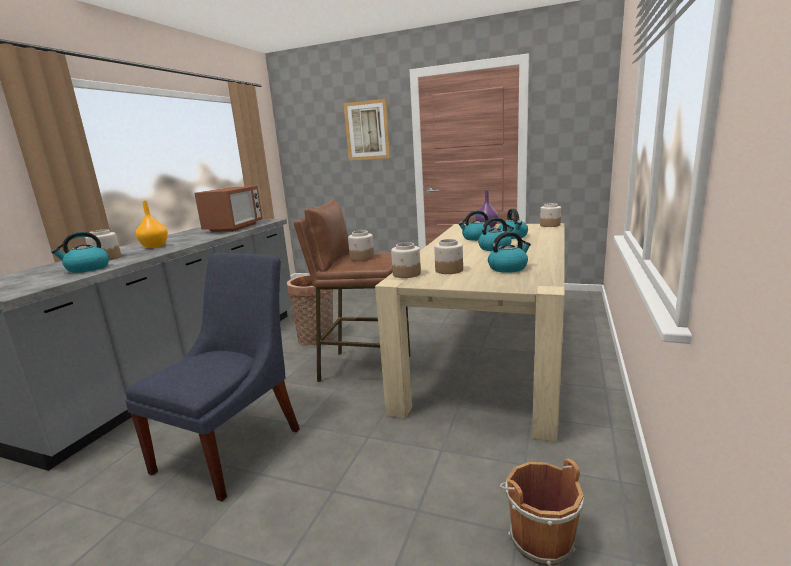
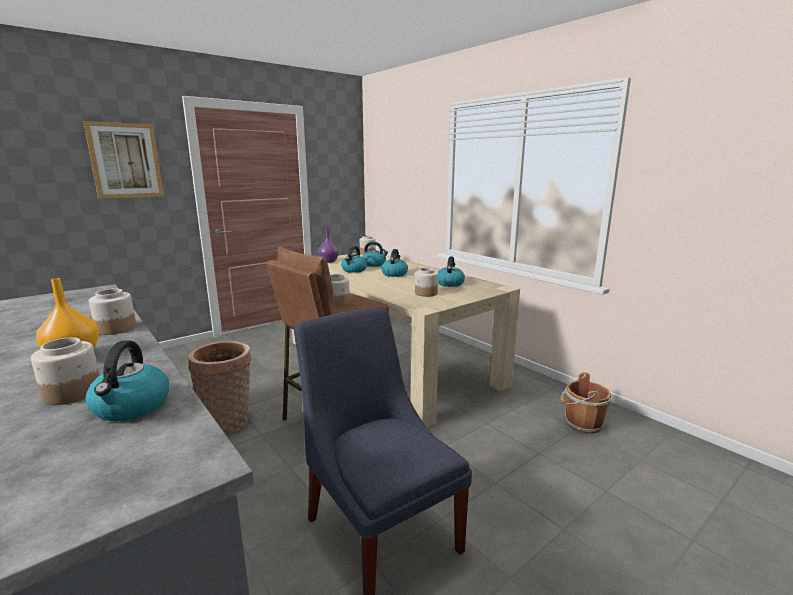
camera: 60 degrees left, 0 degrees up
(234, 228) = (85, 308): microwave -> none
(407, 274) = (413, 303): jar -> jar (116, 328)

